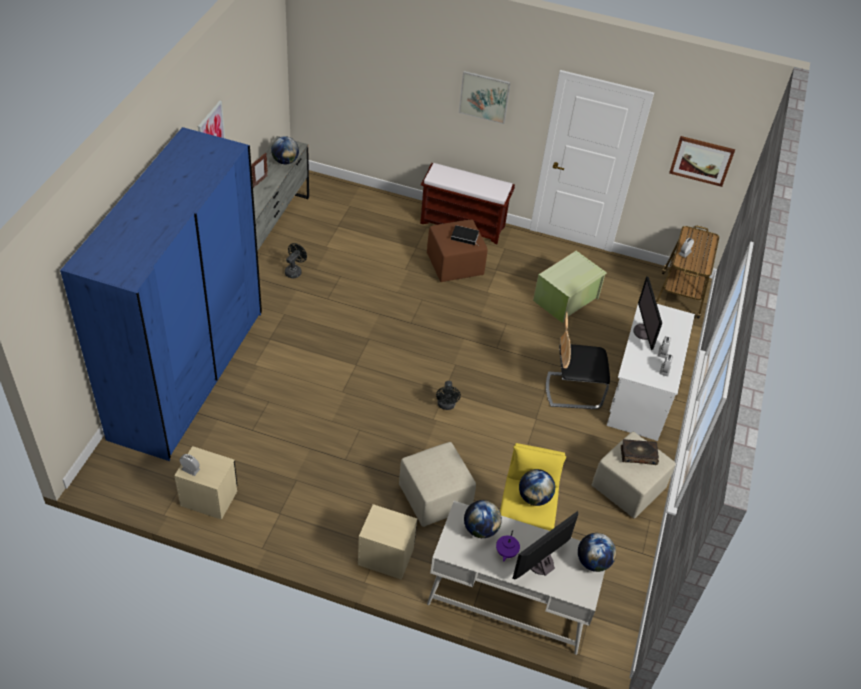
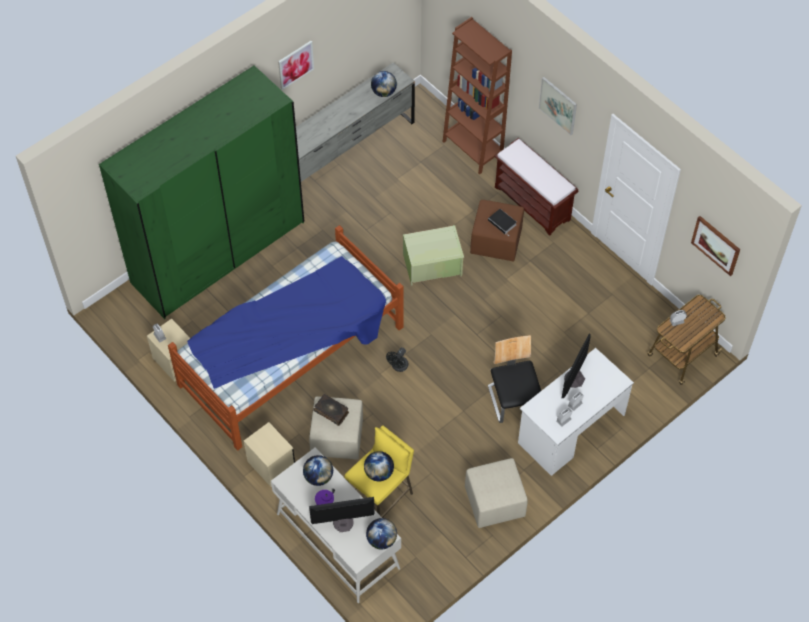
camera: 35 degrees right, 10 degrees up
(188, 373) = (218, 252): blue wardrobe -> green wardrobe
(260, 182) = (349, 106): picture frame -> none
(294, 271) = (356, 192): black fan -> none
(334, 440) = (292, 356): none -> bed
(378, 201) = (472, 149): none -> brown bookcase
(567, 300) = (572, 316): green storage box -> green storage box (433, 266)
(573, 390) = (513, 400): chair -> chair turned 45 degrees clockwise
(638, 455) = (499, 479): book -> book (331, 412)

